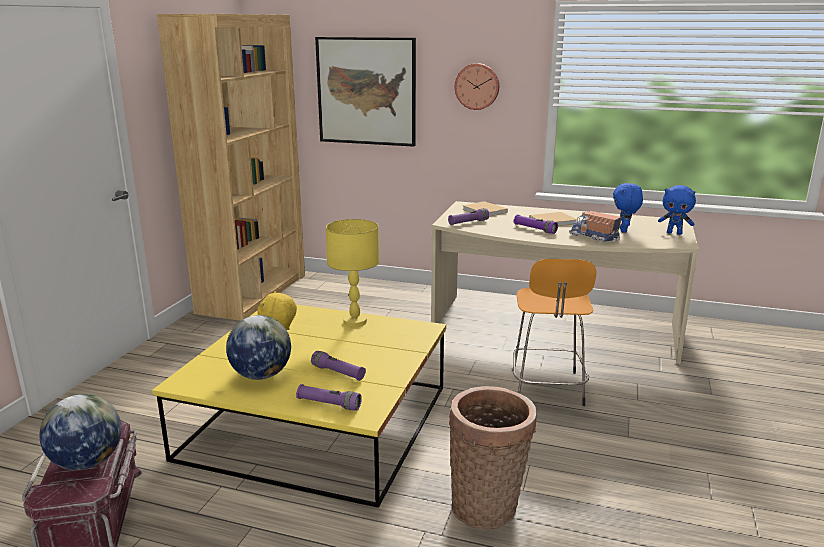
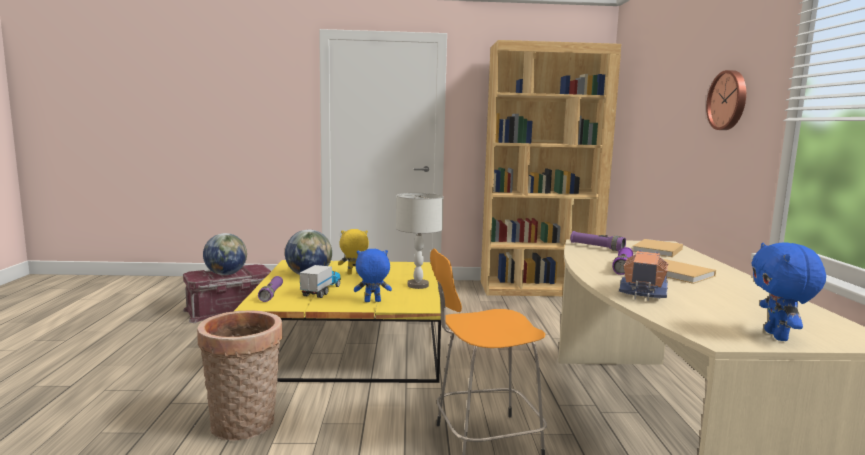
camera: 70 degrees right, 10 degrees down
(338, 373) = (321, 291): purple flashlight -> toy truck
(355, 322) = (417, 285): yellow table lamp -> grey table lamp
(366, 91) = (659, 114): picture -> none
(624, 231) = (715, 306): blue plush toy -> blue plush toy (372, 301)

